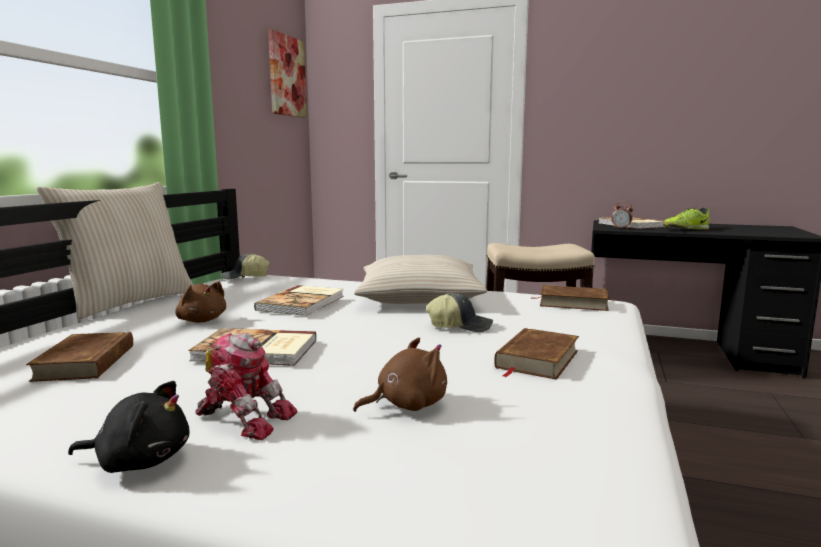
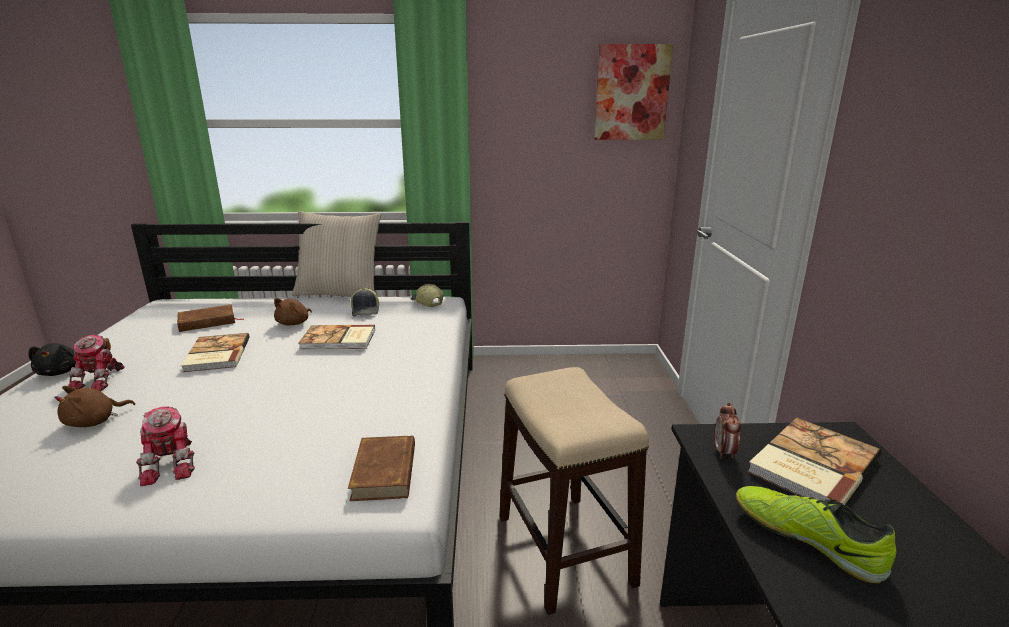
camera: 70 degrees right, 10 degrees up
(406, 405) = (94, 421): brown plush toy -> brown plush toy turned 90 degrees clockwise
(419, 297) = (387, 380): beige pillow -> none
(460, 326) = (280, 415): cap -> cap (366, 311)
(536, 359) = (173, 463): brown book -> toy robot

